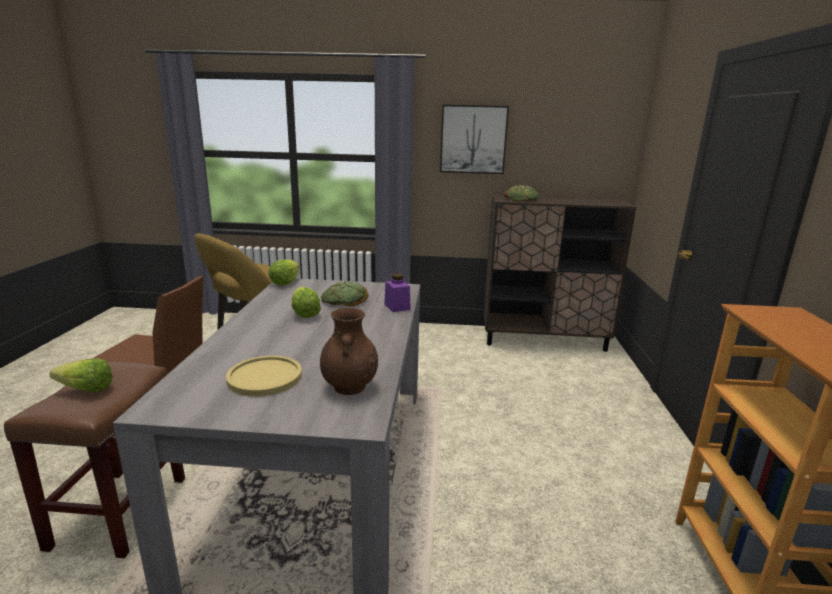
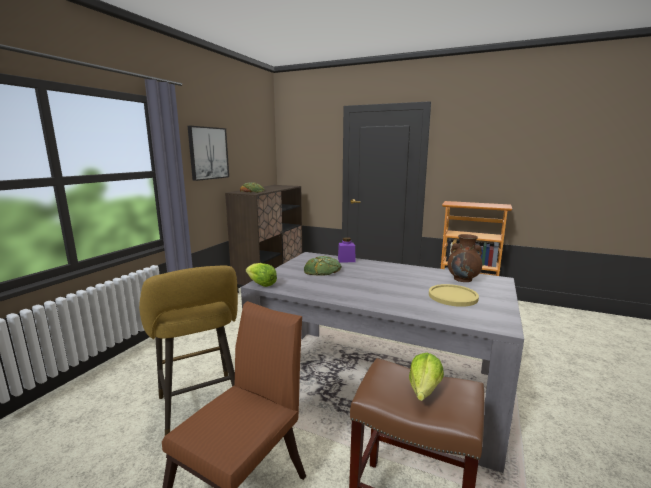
camera: 70 degrees left, 5 degrees down
(305, 314) = (346, 282): lettuce -> none

